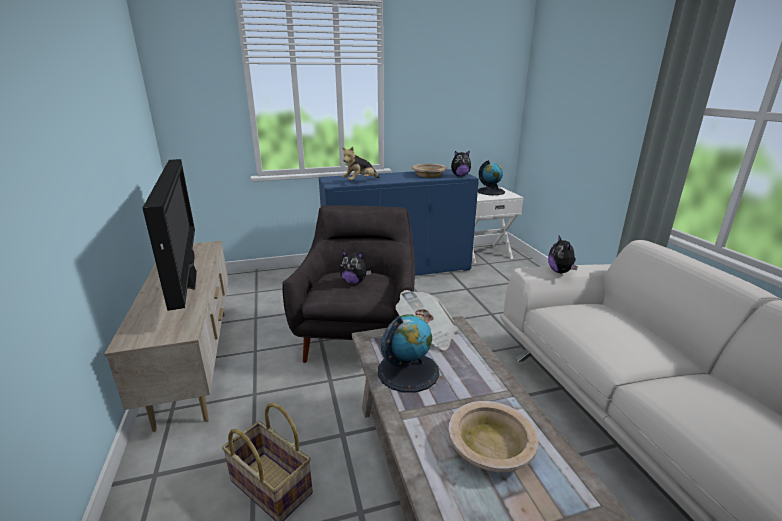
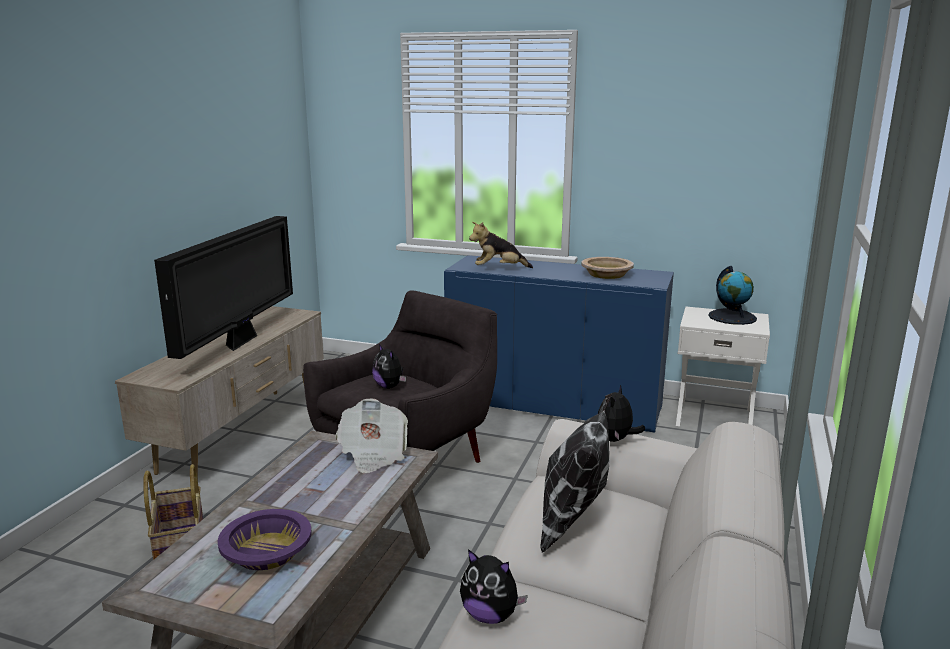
camera: 35 degrees right, 5 degrees down
(408, 371) = (302, 476): globe -> none
(460, 176) = (647, 282): plush toy -> plush toy (490, 615)
(490, 446) = (267, 551): beige bowl -> purple bowl
(610, 329) = (575, 521): none -> pillow

